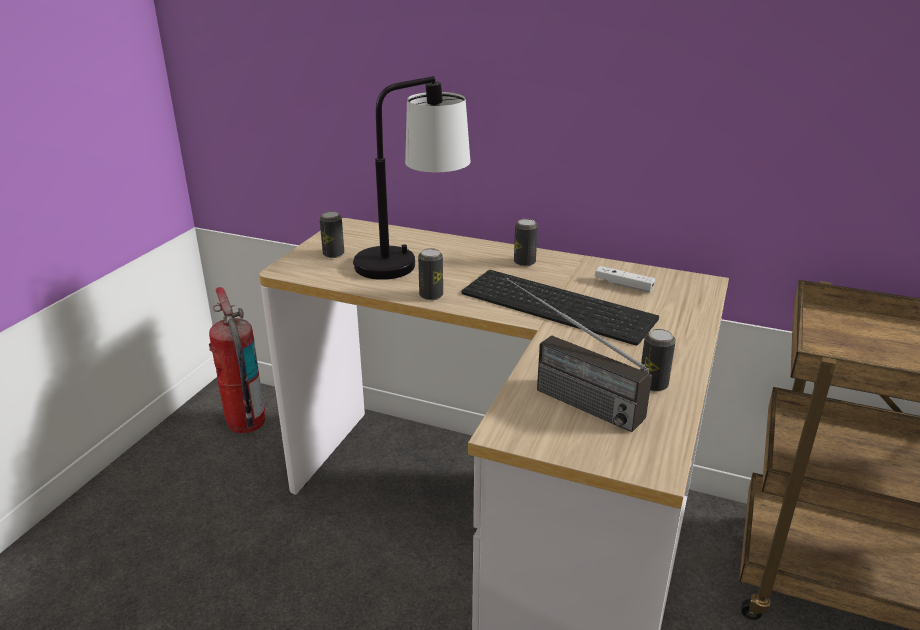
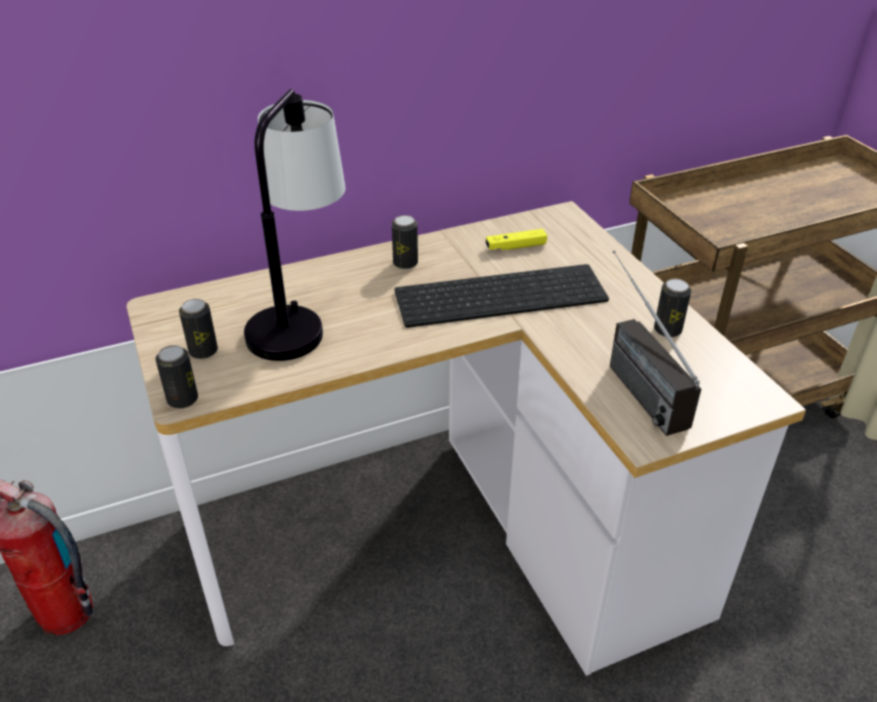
camera: 45 degrees left, 10 degrees up
(431, 295) = (383, 345): can -> can (182, 400)
(562, 394) = (630, 378): radio -> radio turned 75 degrees clockwise
(623, 285) = (516, 246): white game controller -> yellow game controller

